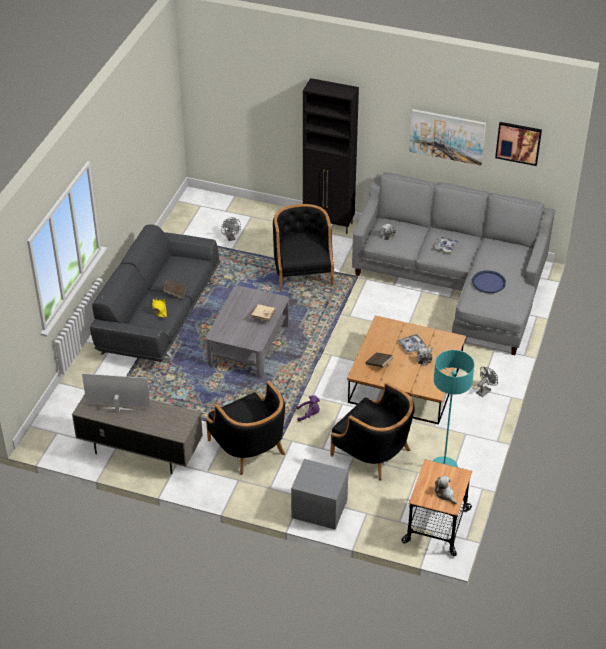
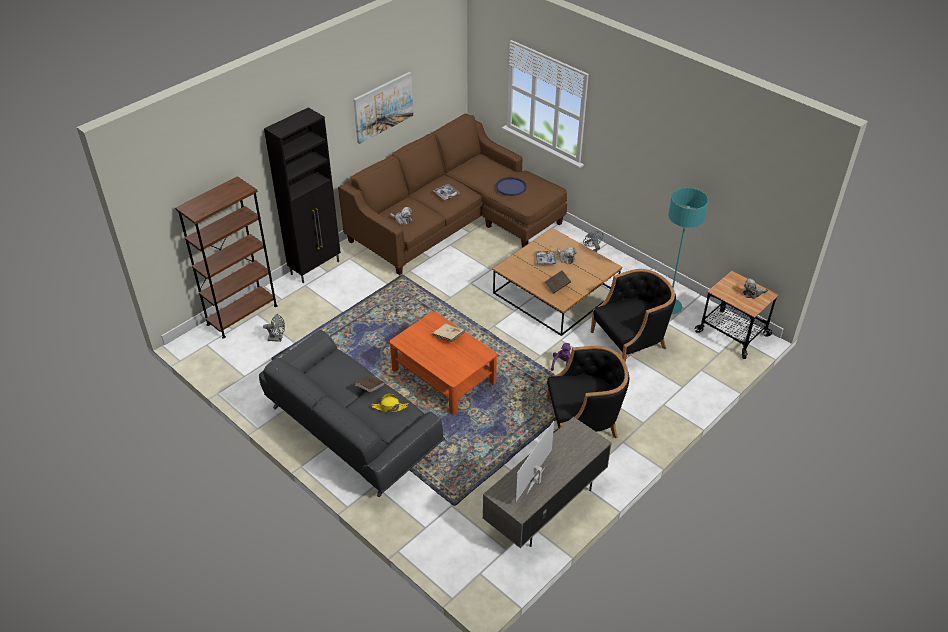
camera: 65 degrees left, 0 degrees up
(244, 209) = (242, 315): none -> brown bookcase
(248, 344) = (443, 375): grey coffee table -> orange coffee table
(302, 271) = (367, 306): black armchair -> none
(318, 509) = (684, 398): grey nightstand -> none
(457, 283) = (454, 222): grey sofa -> brown sofa
(518, 143) = (433, 74): picture -> none

